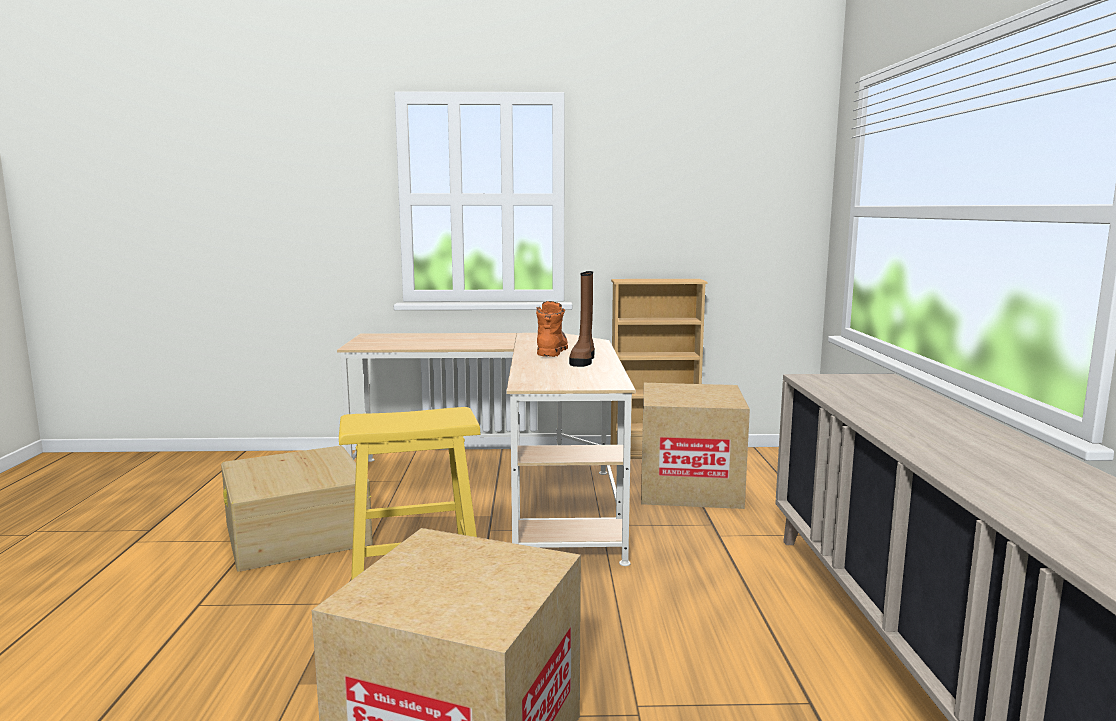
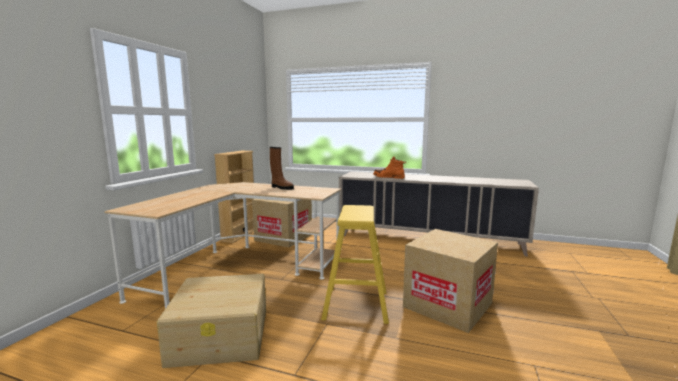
camera: 70 degrees left, 0 degrees up
(552, 351) = (252, 189): orange boot -> orange boot (388, 177)

